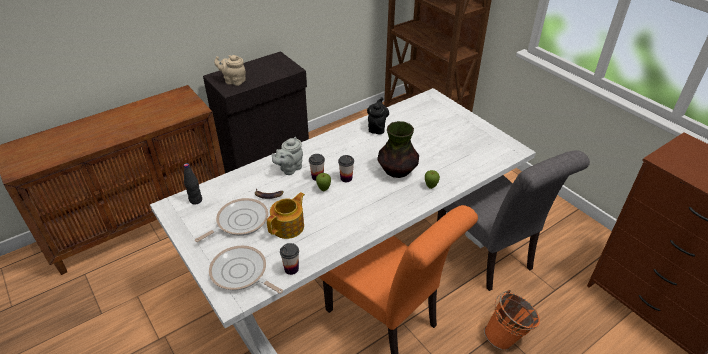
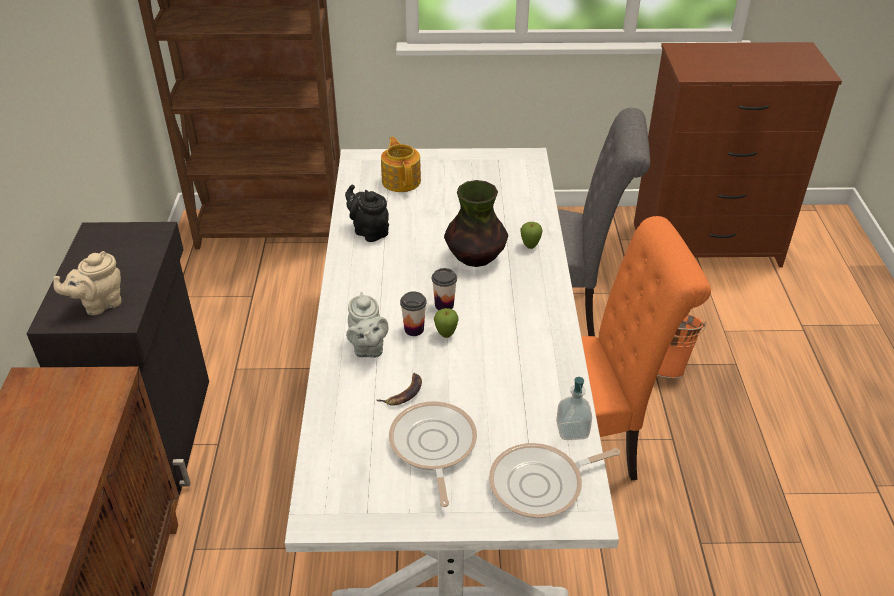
camera: 55 degrees left, 0 degrees up
(196, 200) = (335, 479): black bottle -> none
(289, 226) = (489, 399): teapot -> teapot (401, 180)
(291, 269) = (572, 430): cup -> soap dispenser

